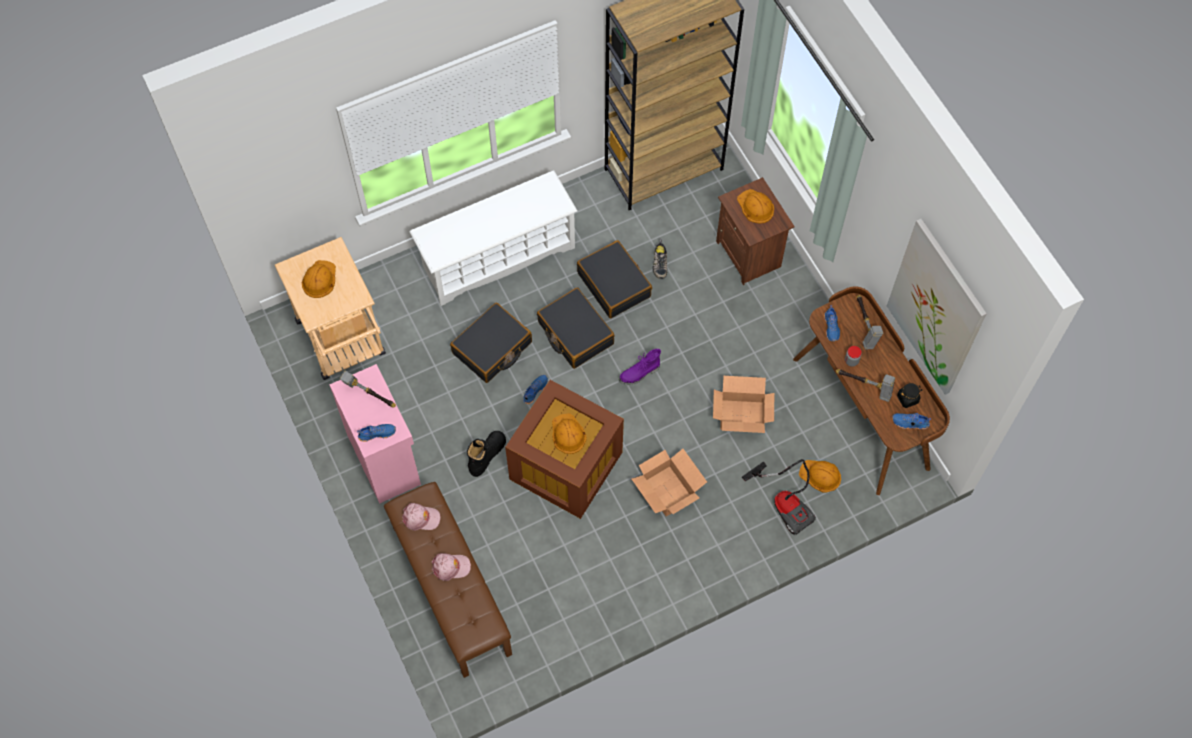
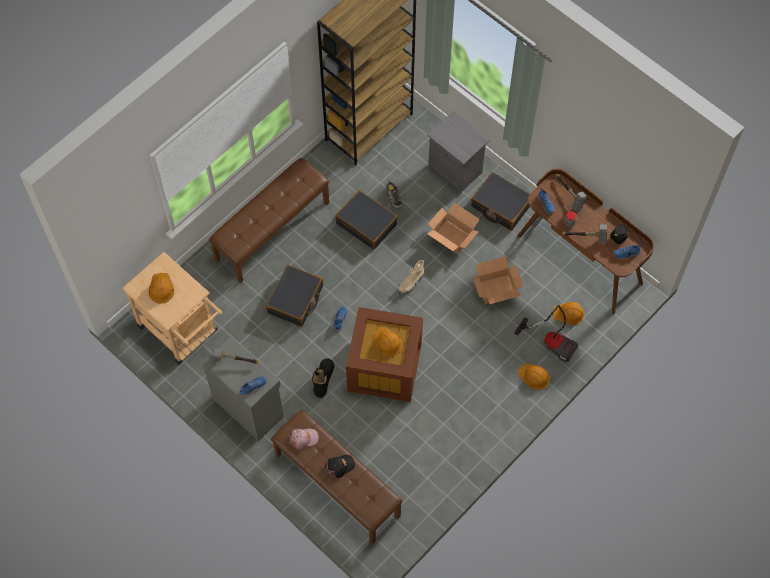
camera: 20 degrees left, 0 degrees up
(384, 458) = (248, 406): pink cabinet -> grey cabinet
(451, 567) = (340, 466): pink cap -> black cap
(498, 257) = (272, 230): white shoe rack -> brown bench
(575, 333) = (352, 269): black suitcase -> black suitcase (500, 205)
(639, 374) = (411, 283): purple boot -> beige boot
(667, 492) = (465, 361): cardboard box -> cardboard box (452, 237)
(749, 254) = (456, 170): brown nightstand -> grey nightstand
(755, 207) = (457, 134): orange hard hat -> orange hard hat (534, 376)
(935, 308) = (625, 166): picture -> none

